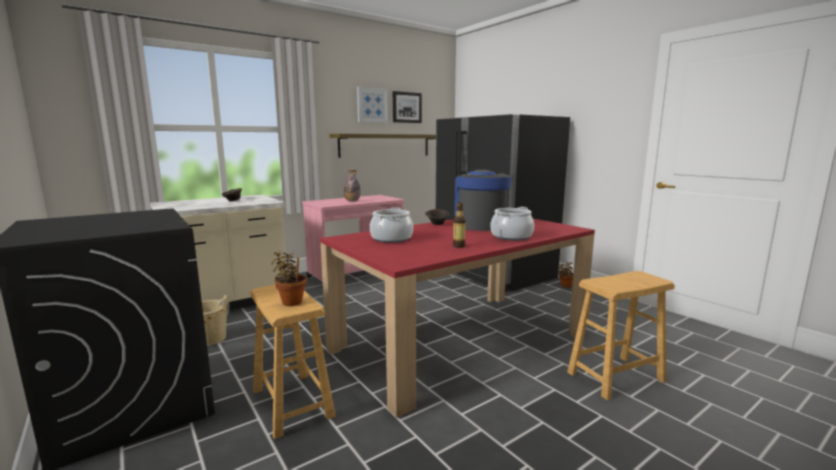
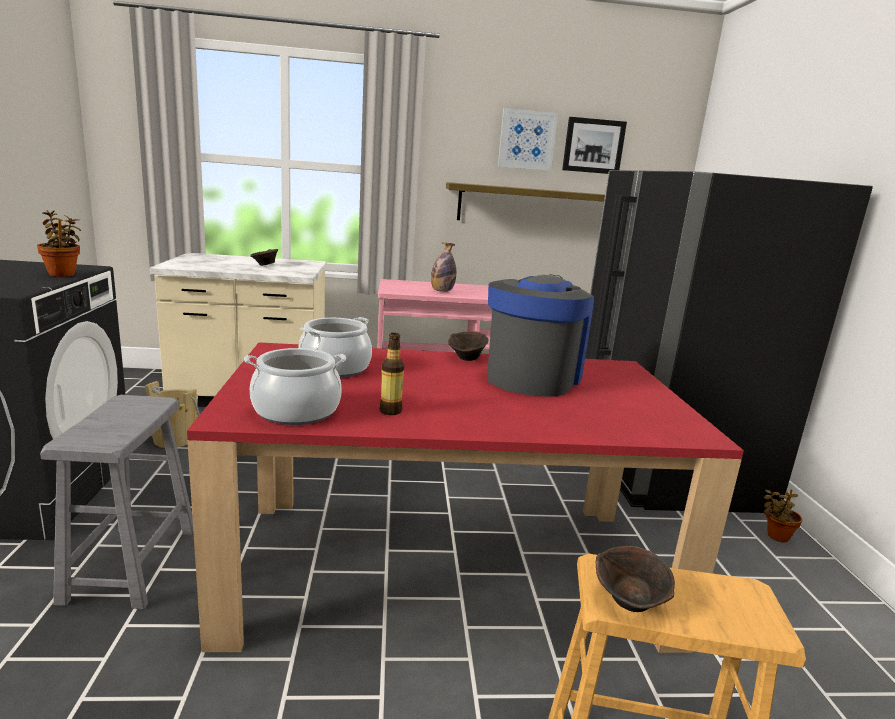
camera: 30 degrees right, 5 degrees up
(291, 301) = (109, 429): potted plant -> potted plant (63, 274)
(292, 403) = (131, 564): brown stool -> grey stool
(511, 236) = (526, 417): cooking pot -> cooking pot (296, 411)
(618, 286) = (630, 603): none -> brown bowl

